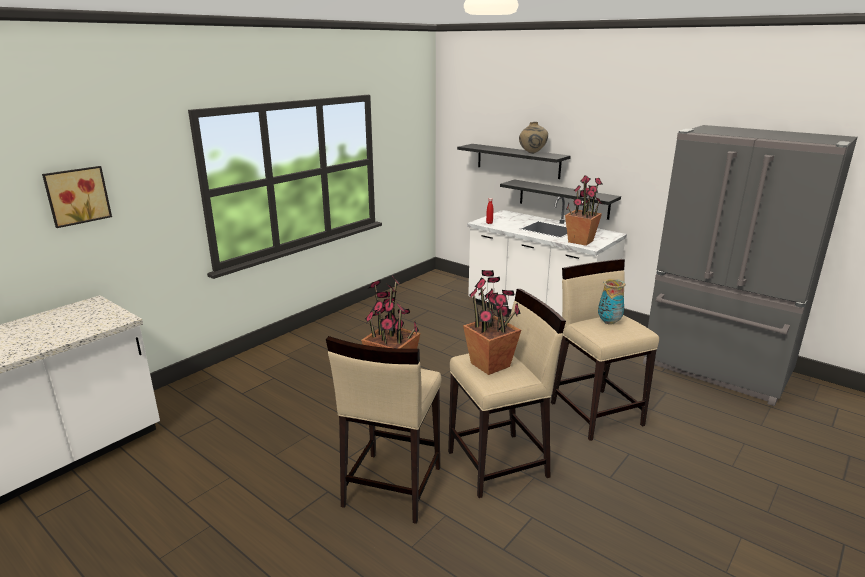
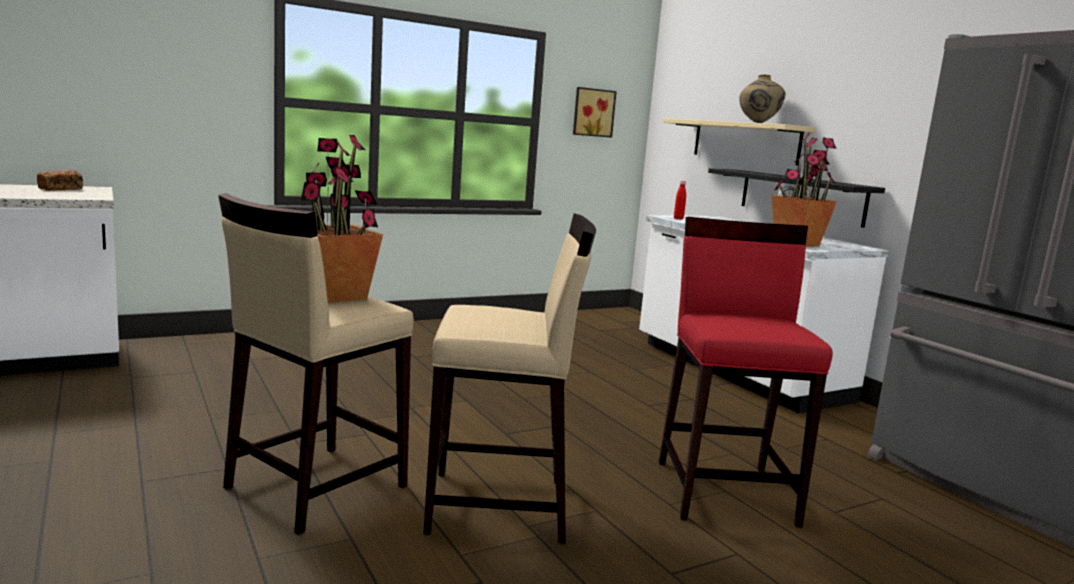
camera: 20 degrees right, 10 degrees down
(76, 313) = (60, 189): none -> bread
(77, 195) = (107, 58): picture -> picture (592, 112)
(490, 365) = (490, 315): potted plant -> none
(518, 161) = (745, 141): black shelf -> beige shelf
(596, 413) = (725, 491): beige stool -> red stool
(609, 322) = (753, 319): vase -> none

